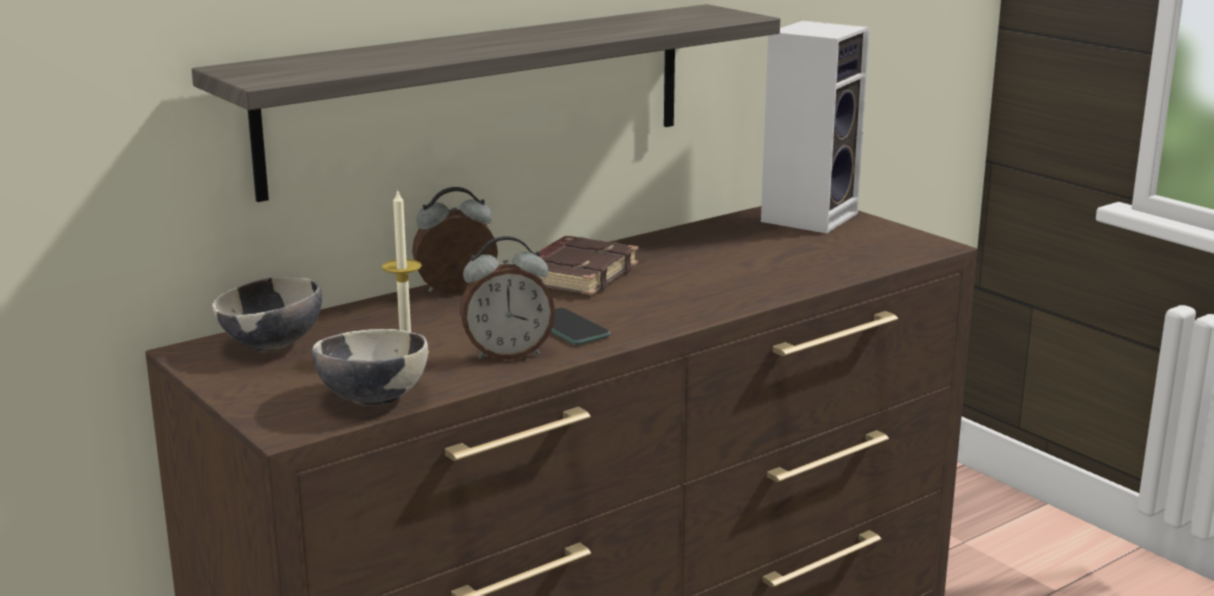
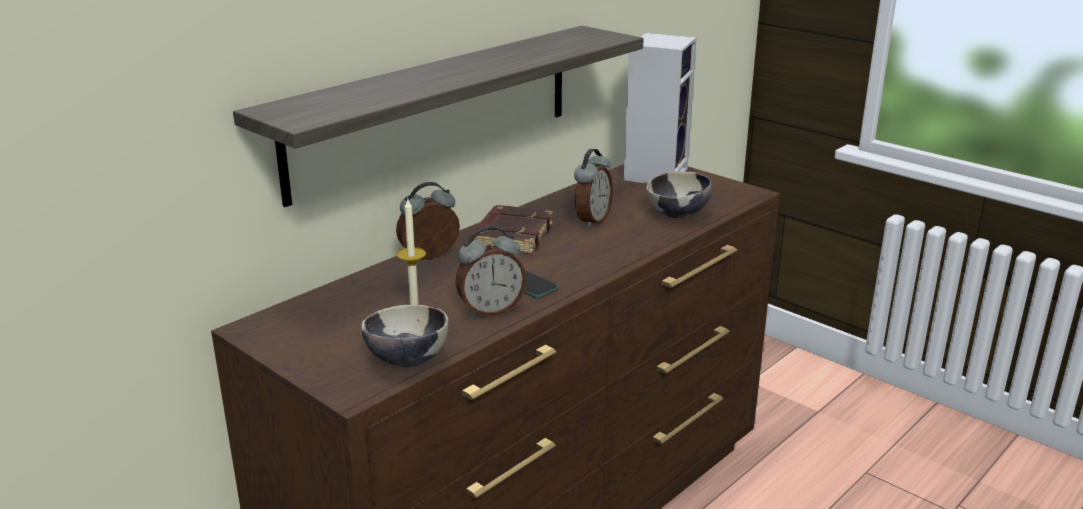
camera: 10 degrees left, 5 degrees up
(272, 346) = (310, 318): bowl -> bowl (678, 214)
(693, 264) = (591, 220): none -> alarm clock

